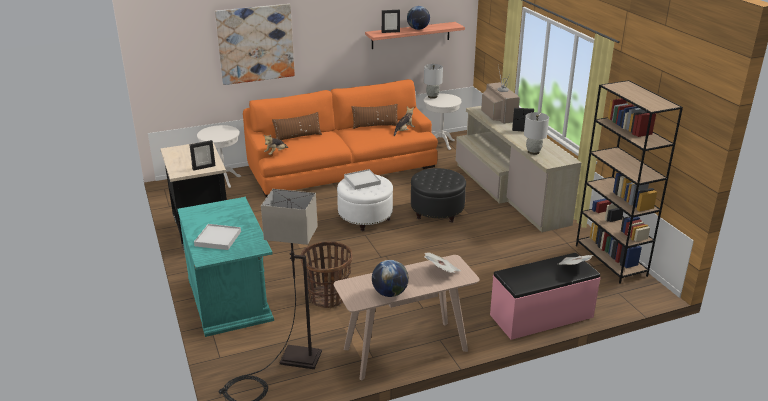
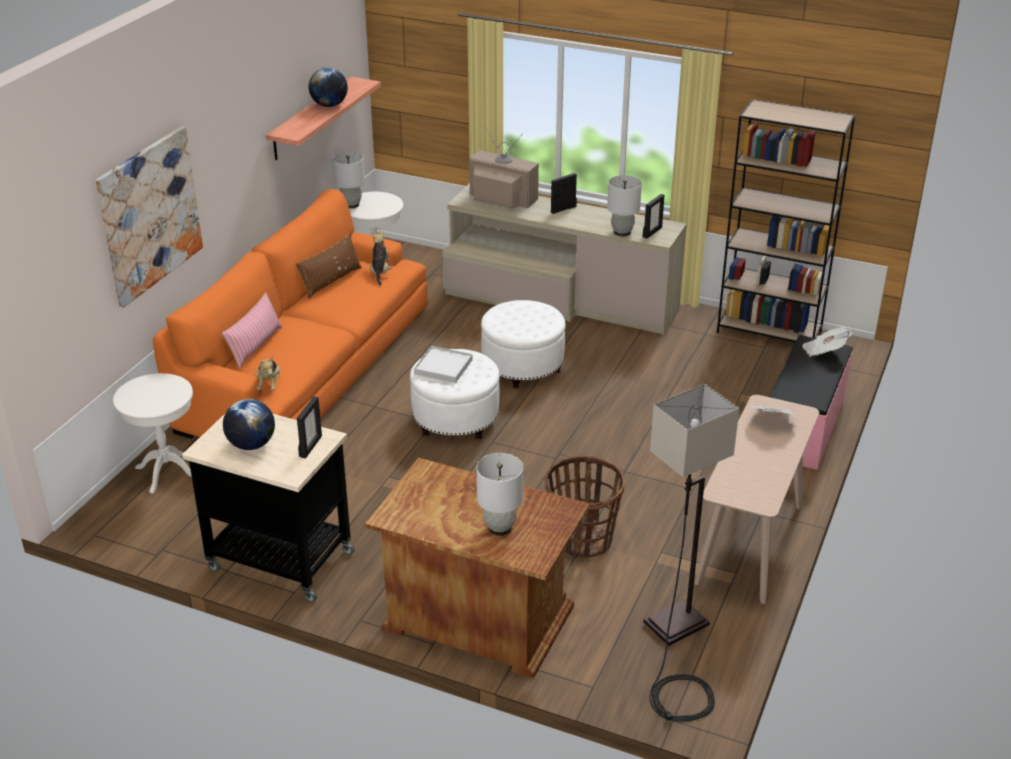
camera: 45 degrees left, 5 degrees up
(218, 239) = (500, 527): white tray -> white table lamp
(230, 299) = (478, 616): turquoise cabinet -> brown cabinet
(298, 137) = (255, 346): brown pillow -> pink pillow
(389, 293) = (773, 474): globe -> globe (251, 445)
(390, 32) = (303, 123): picture frame -> picture frame (652, 232)
(437, 212) = (522, 367): black ottoman -> white ottoman

